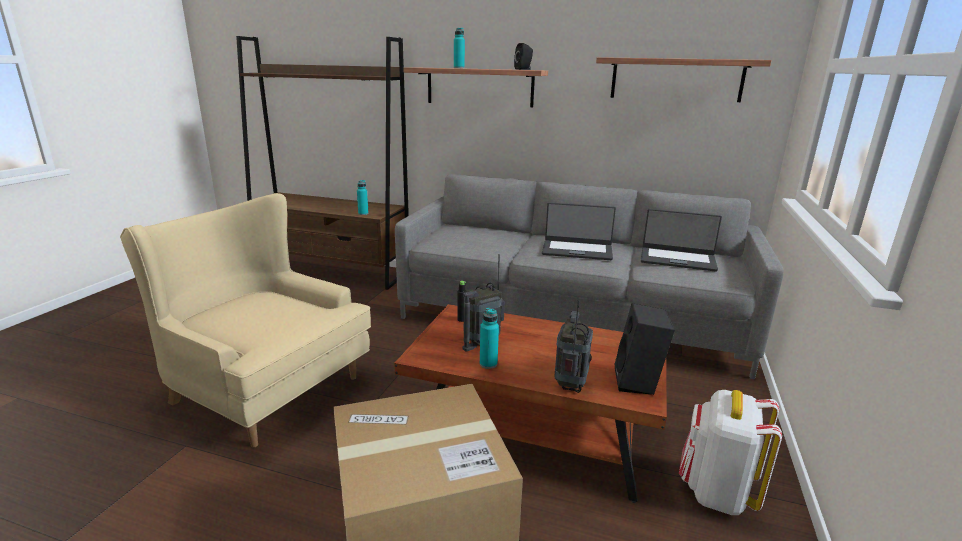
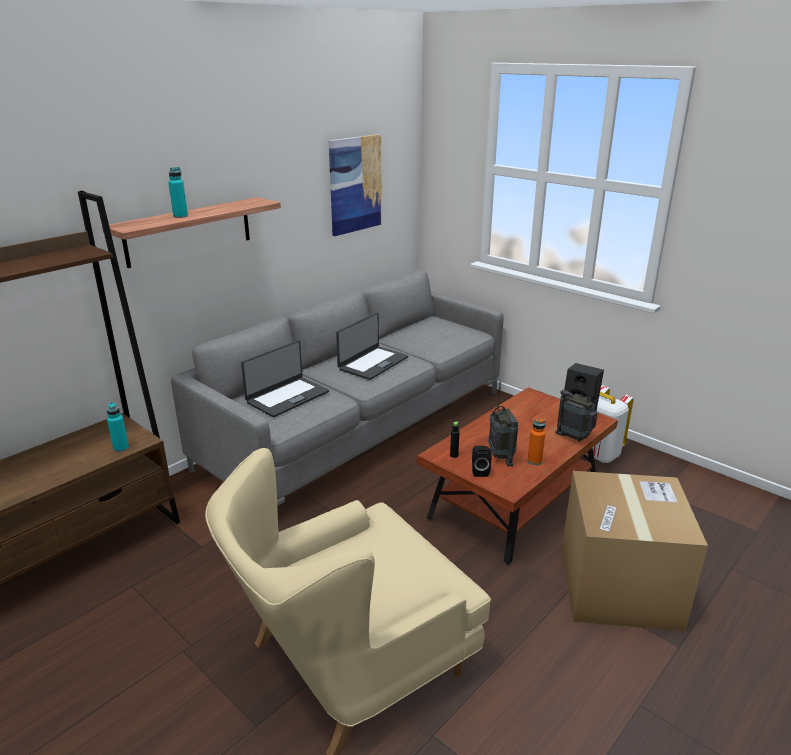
camera: 65 degrees left, 5 degrees up
(488, 364) = (534, 461): turquoise bottle -> orange bottle
(524, 69) = (250, 203): black speaker -> black speaker (479, 471)
(676, 79) = (355, 184): shelf -> picture
(677, 259) = (425, 335): laptop -> laptop (287, 397)

